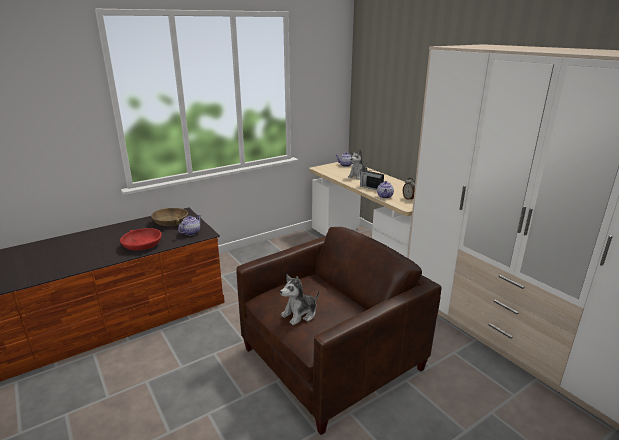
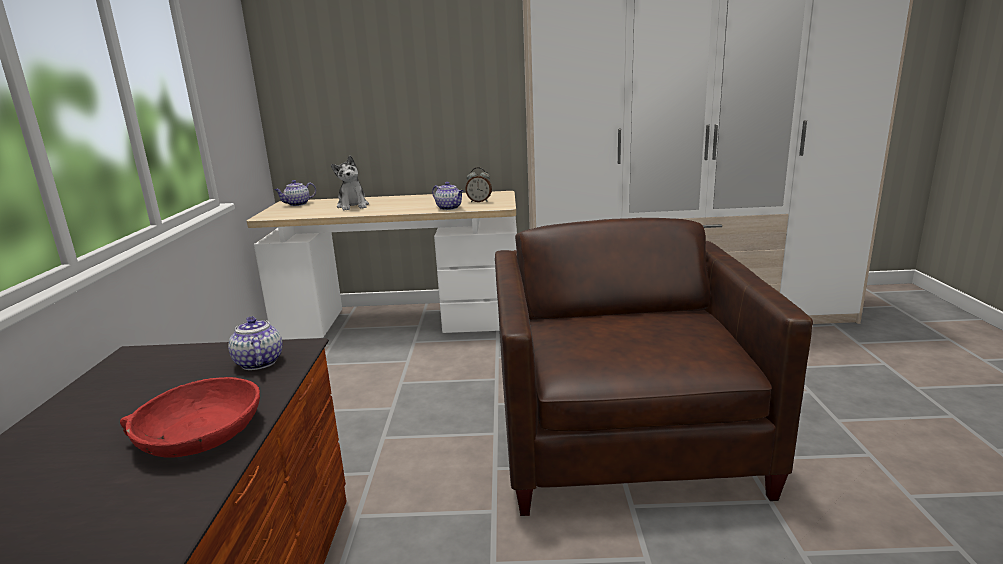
camera: 55 degrees left, 5 degrees down
(171, 222) = (152, 377): brown bowl -> none
(300, 314) = (647, 352): plush toy -> none
(371, 187) = (406, 208): radio -> none

